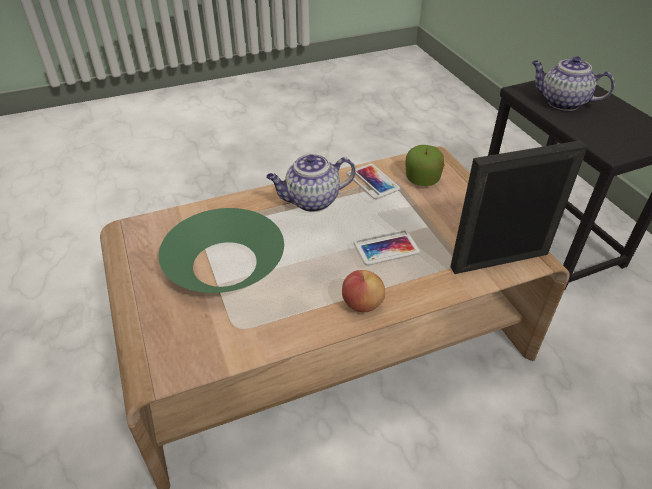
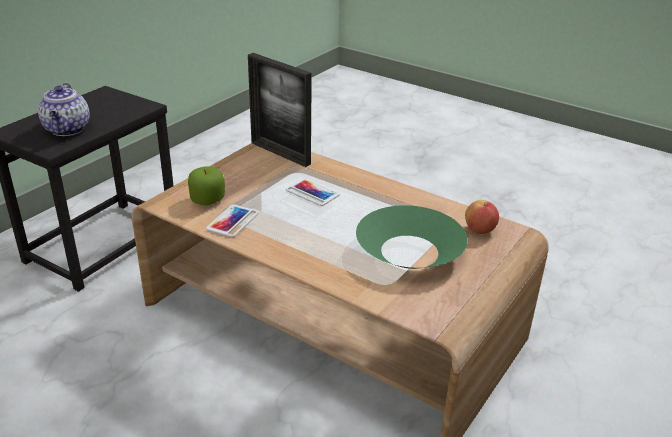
camera: 125 degrees left, 10 degrees down
(311, 201) = (292, 241): teapot -> none
(362, 304) = (376, 186): apple -> apple (479, 230)

